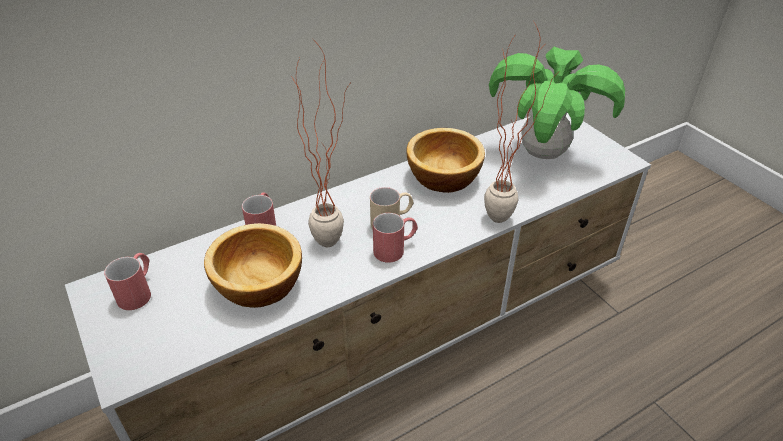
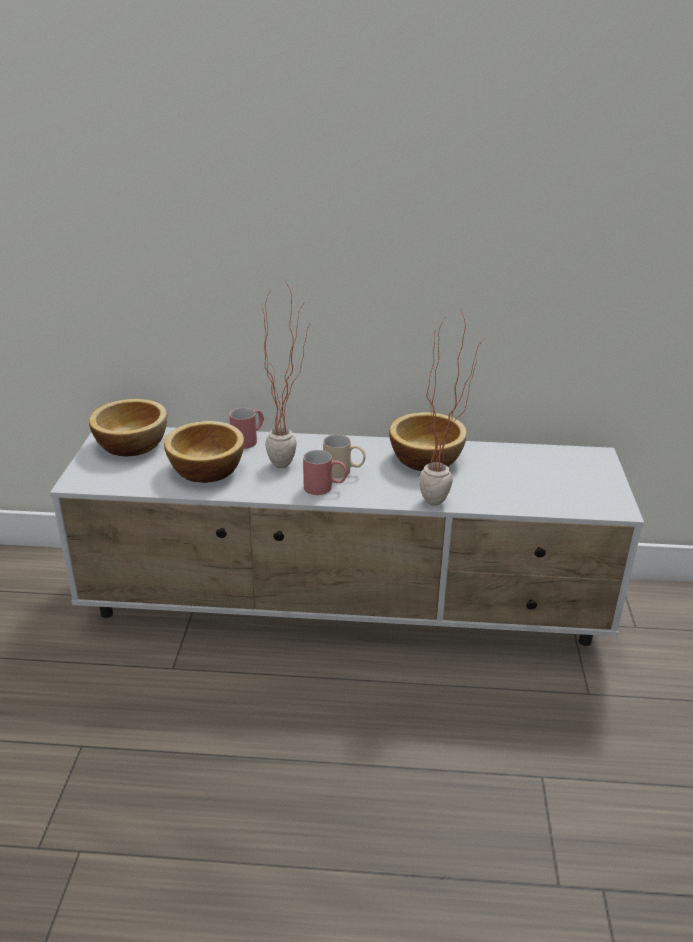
camera: 35 degrees right, 10 degrees down
(138, 291) = (132, 444): red mug -> bowl
(542, 154) = (540, 475): potted plant -> none

